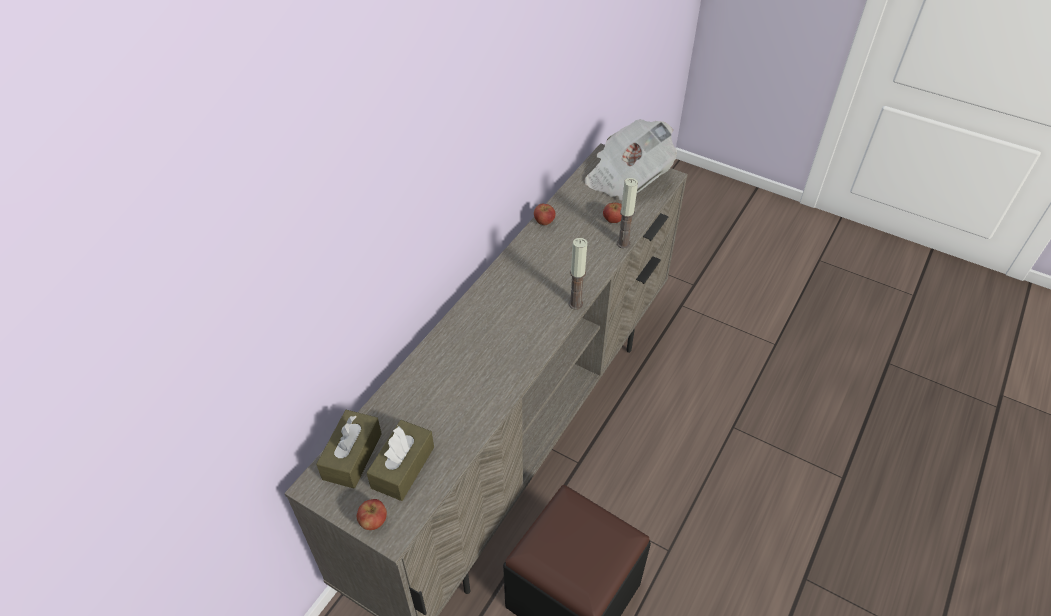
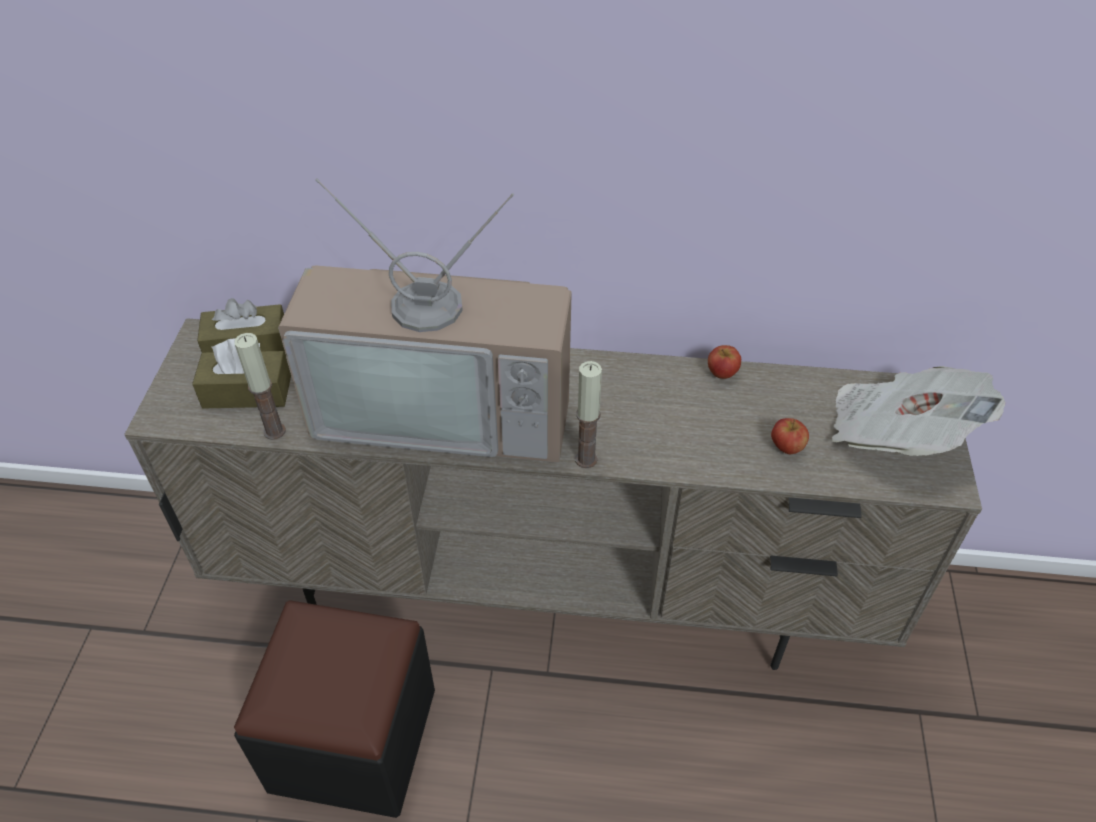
camera: 65 degrees right, 0 degrees up
(373, 521) = (169, 396): apple -> none
(491, 355) = (446, 406): none -> television
(623, 243) = (745, 474): candle -> candle (274, 431)

